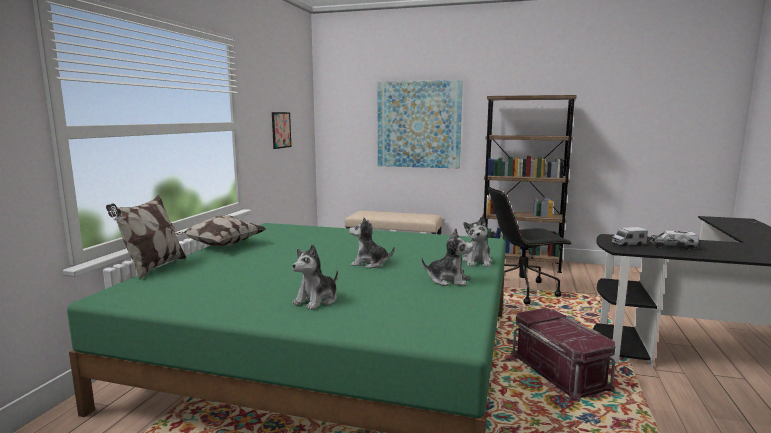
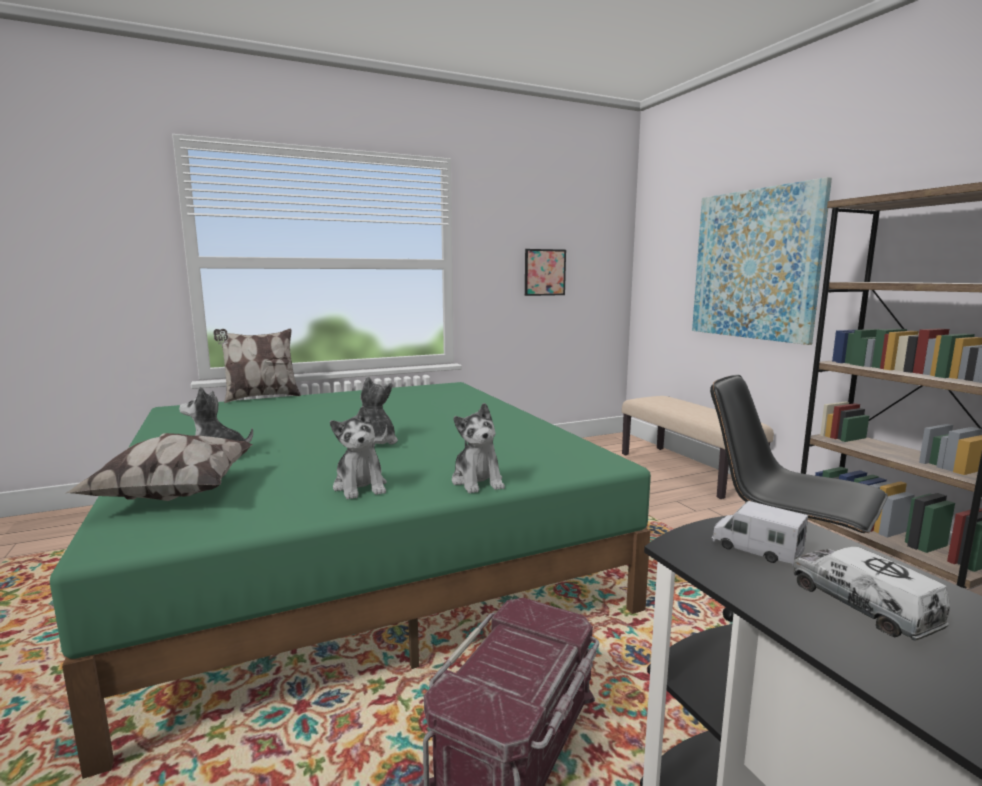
camera: 50 degrees right, 0 degrees up
(221, 245) = (355, 392): pillow -> pillow (174, 494)
(477, 261) = (478, 481): plush toy -> plush toy turned 75 degrees counterclockwise

